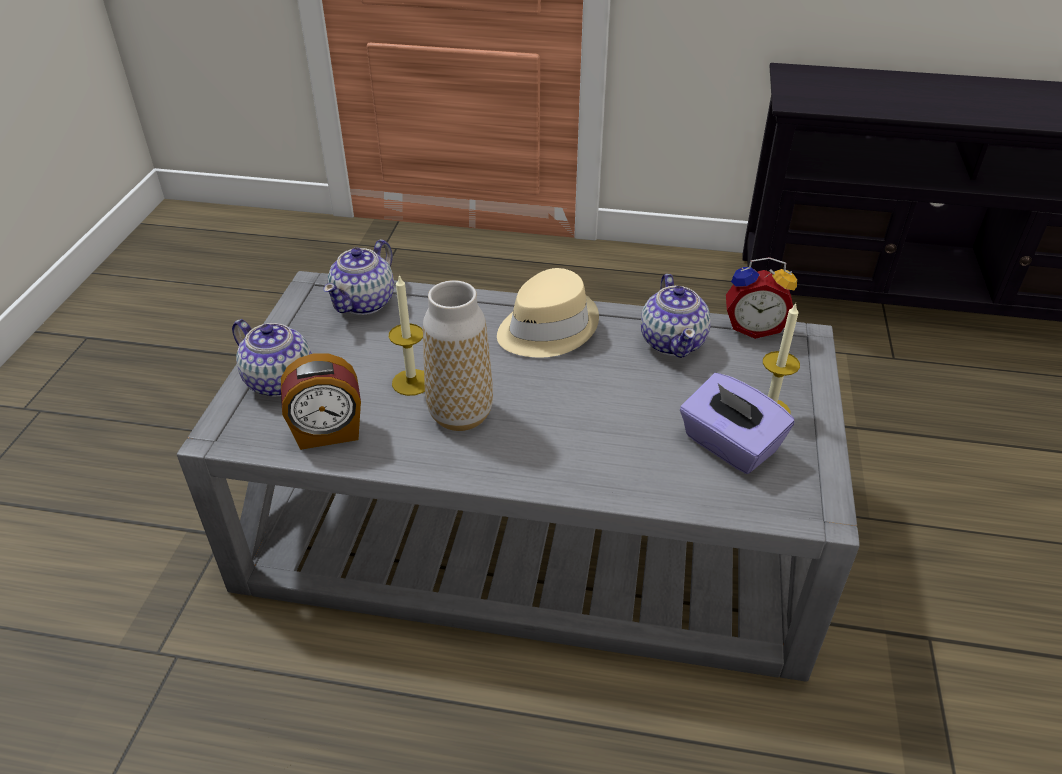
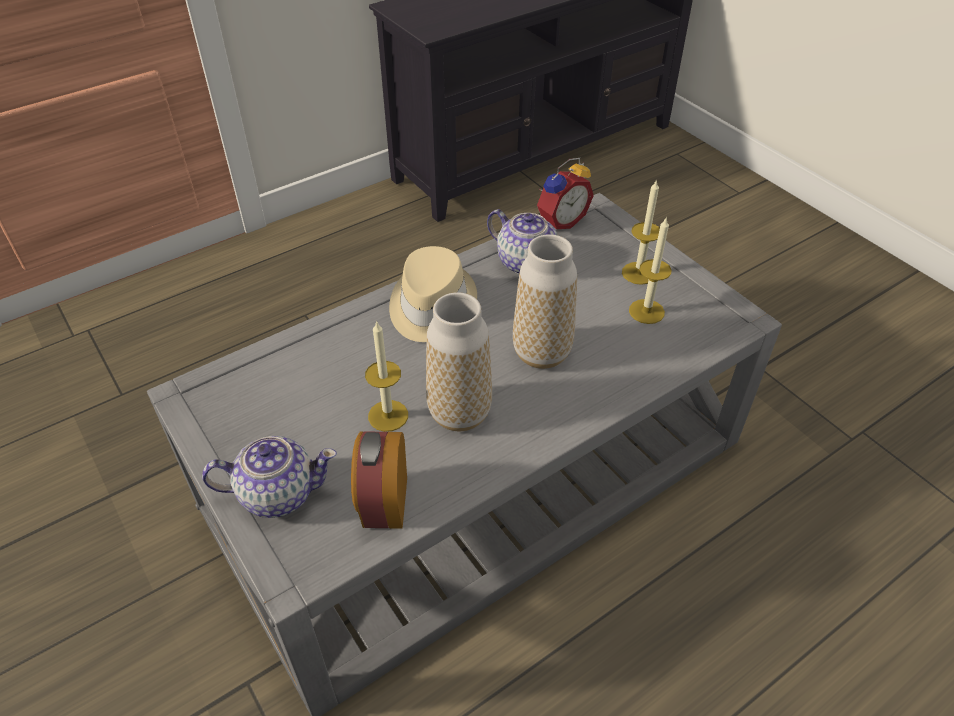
camera: 45 degrees left, 5 degrees up
(328, 433) = (383, 502): alarm clock -> alarm clock turned 150 degrees clockwise
(365, 302) = (255, 378): teapot -> none
(585, 416) = (541, 353): none -> vase
(729, 445) = (646, 311): purple tissue box -> candle

